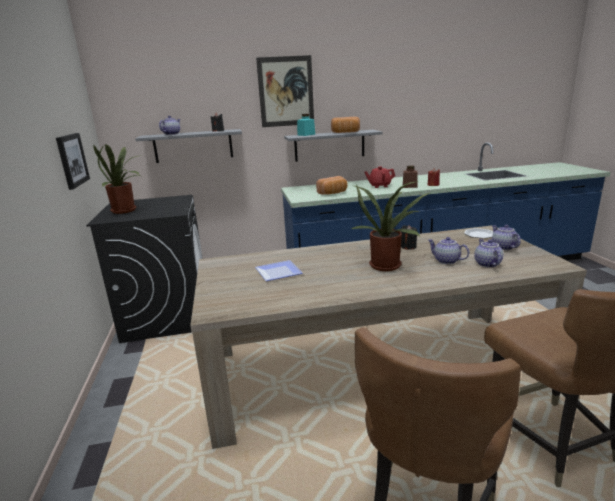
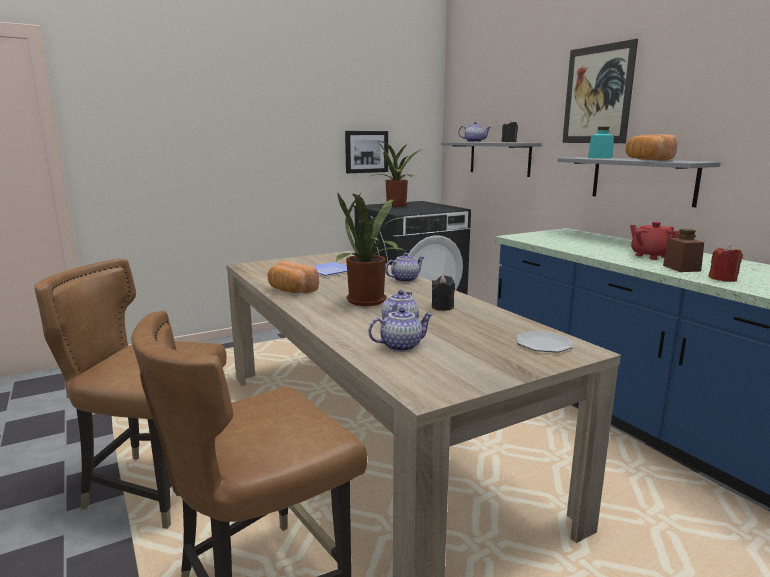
camera: 70 degrees right, 5 degrees down
(333, 193) = (566, 243): bread -> bread (291, 290)
(503, 247) = (488, 358): teapot -> teapot (404, 279)

